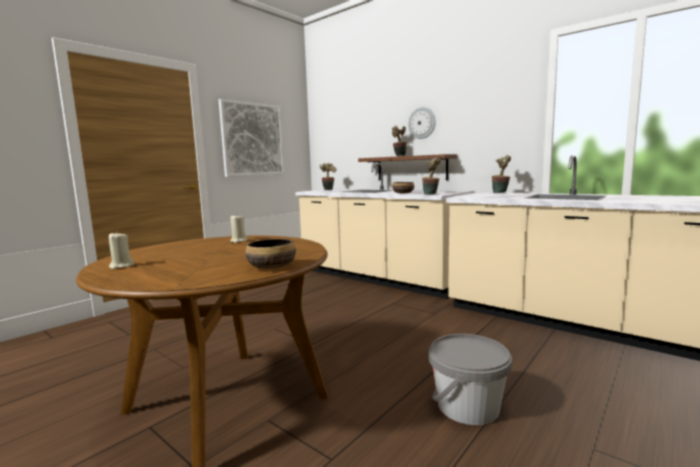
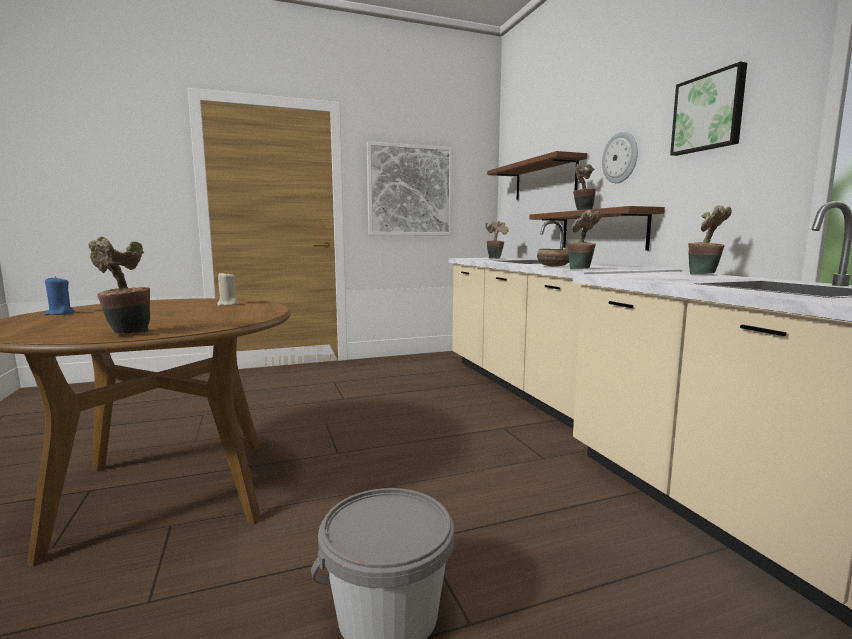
camera: 30 degrees right, 0 degrees up
(121, 266) = (60, 313): beige candle -> blue candle
(272, 267) = (126, 334): bowl -> potted plant
(357, 133) = (544, 179): none -> brown shelf
(482, 102) = (709, 113): none -> picture

